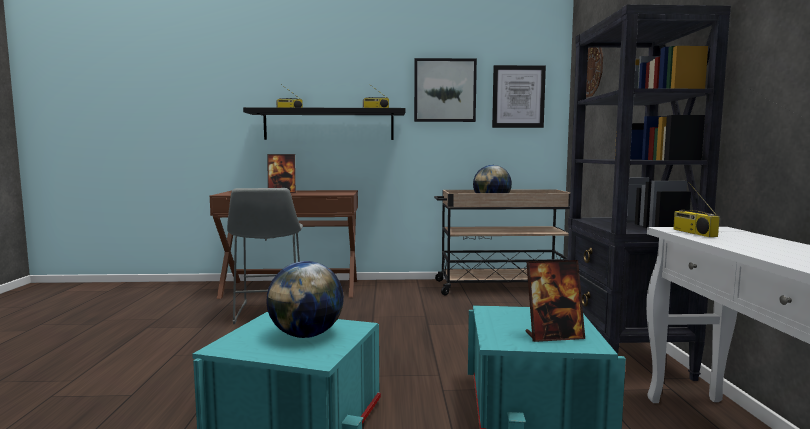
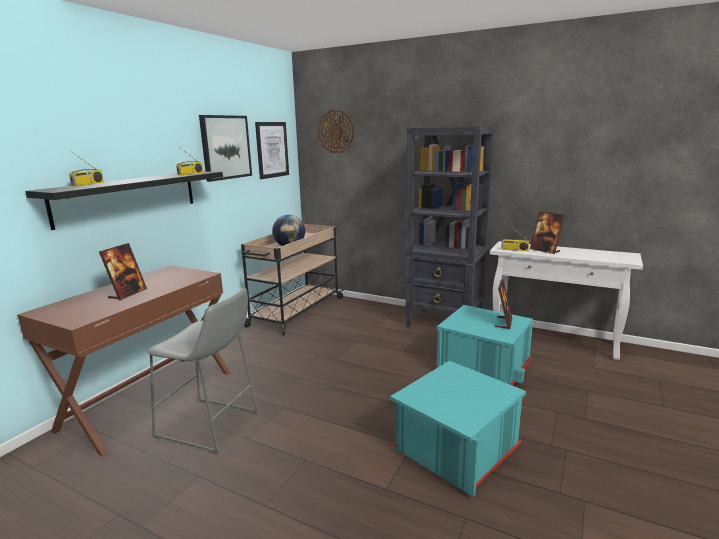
camera: 60 degrees left, 10 degrees up
(306, 335) = (459, 387): globe -> none
(749, 243) = (545, 250): none -> picture frame

